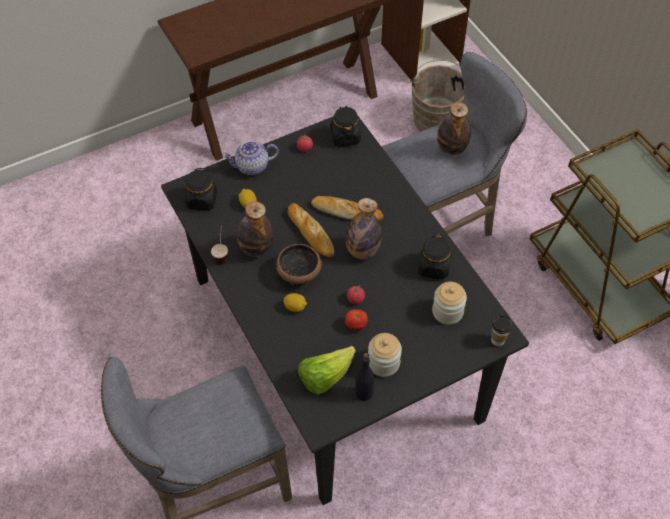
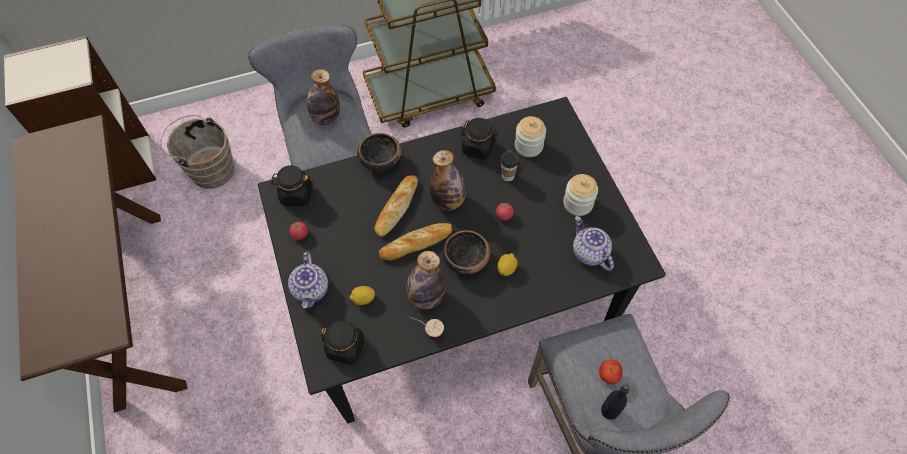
camera: 80 degrees left, 5 degrees up
(325, 377) = (589, 253): lettuce -> teapot
(356, 325) = (534, 219): tomato -> tomato (608, 375)
(364, 393) = (608, 224): black bottle -> black bottle (609, 410)
(396, 190) = (380, 161): none -> bowl
(497, 340) = (562, 116): cup -> cup (508, 176)

